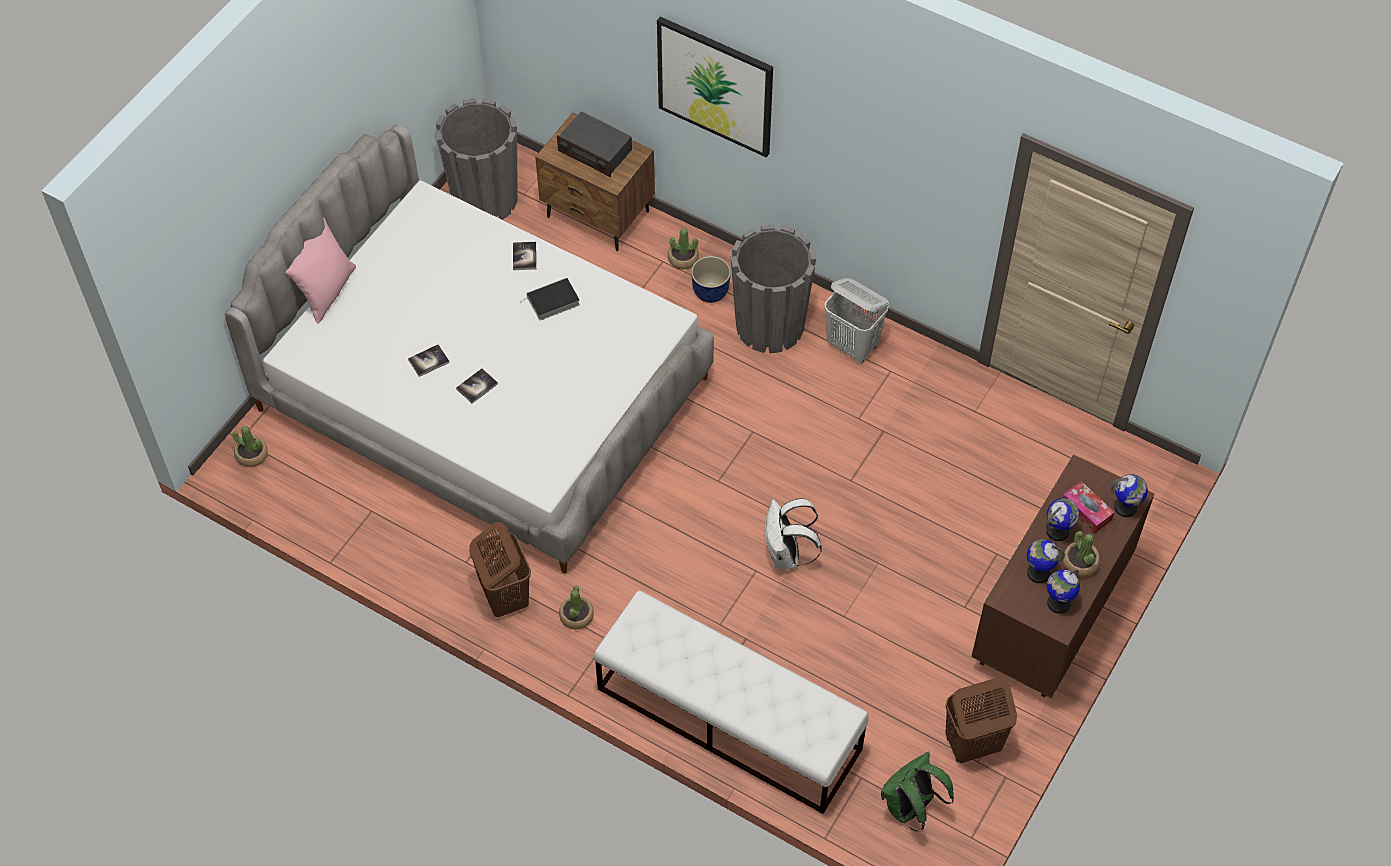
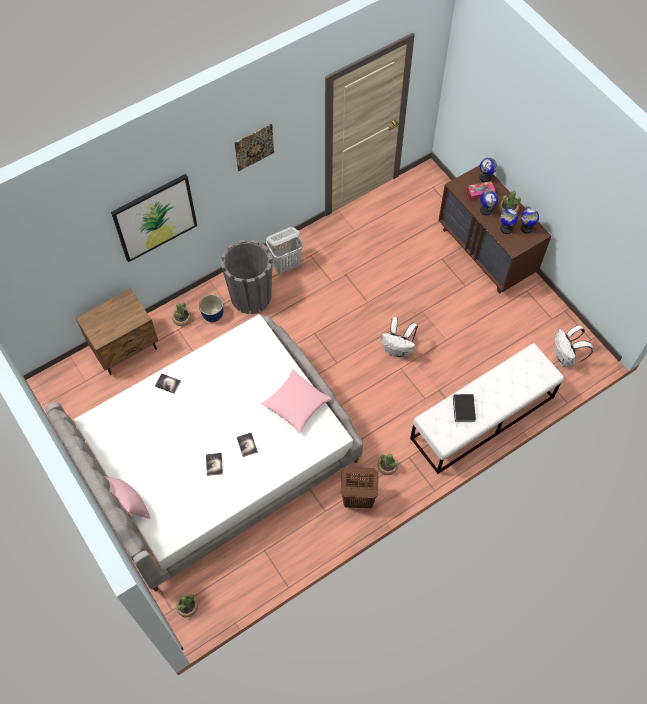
camera: 65 degrees left, 5 degrees up
(484, 199) = (75, 403): grey planter -> none
(552, 302) = (209, 382): book -> book (464, 410)
(570, 419) = (296, 404): none -> pink pillow
(595, 151) = (112, 317): radio -> none
(883, 130) = (254, 147): none -> picture
(910, 808) = (565, 358): green backpack -> white backpack
(972, 744) = (541, 316): brown laundry basket -> none

